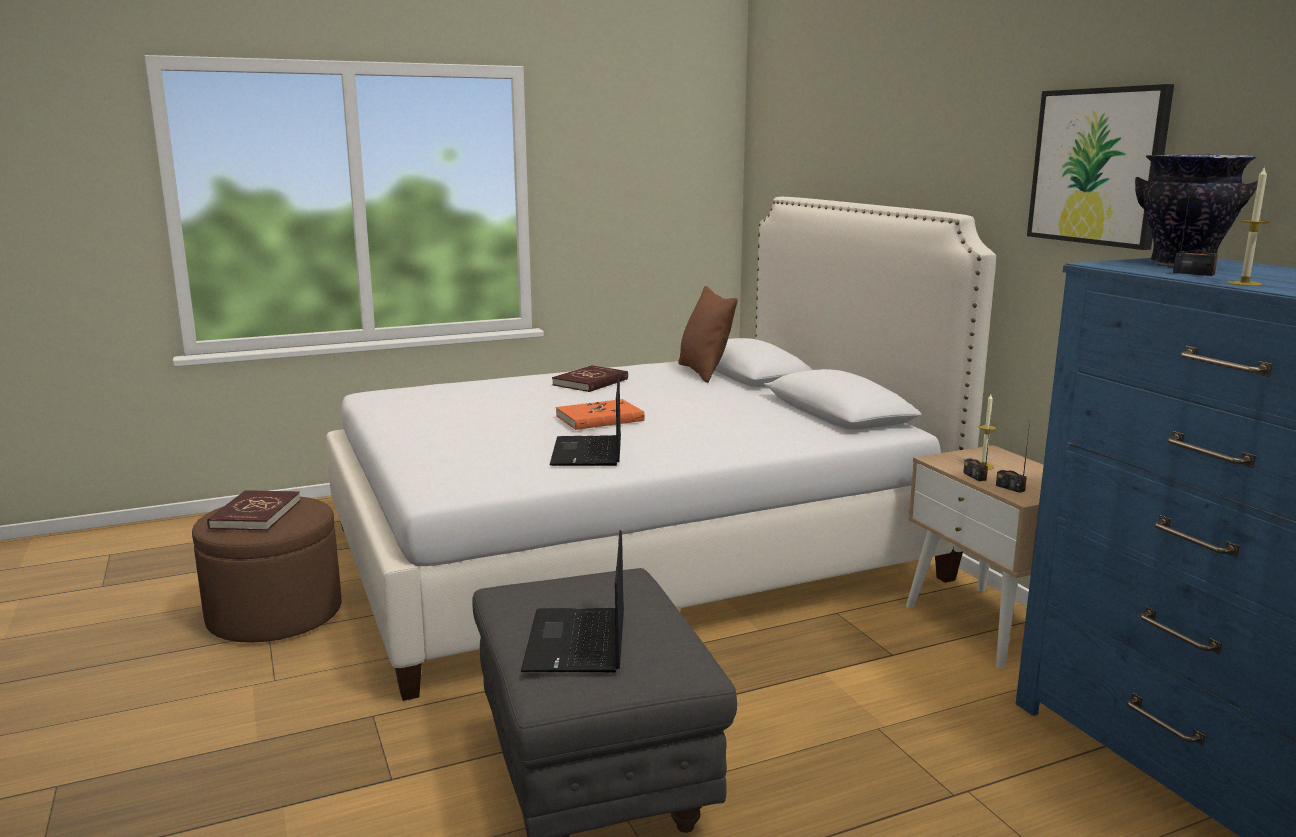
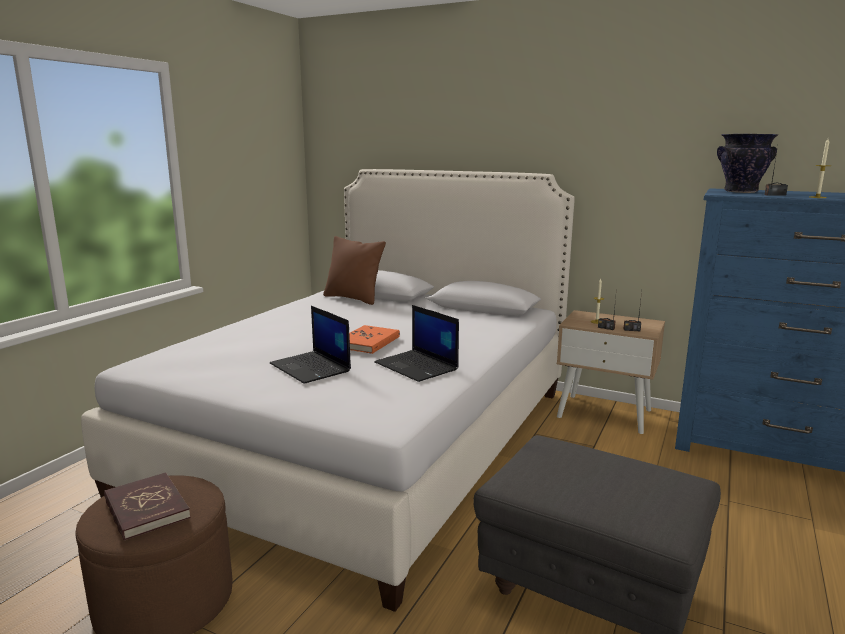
camera: 40 degrees left, 0 degrees up
(578, 642) = (624, 494): laptop -> laptop (311, 368)
(591, 382) = (297, 319): red book -> none
(1097, 166) = (639, 142): picture -> none

